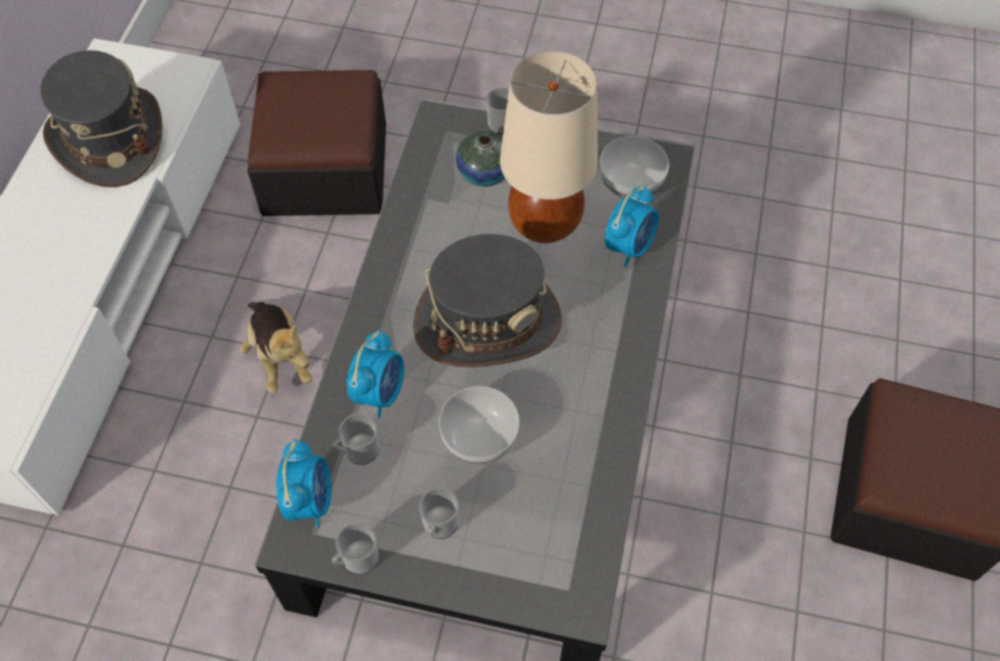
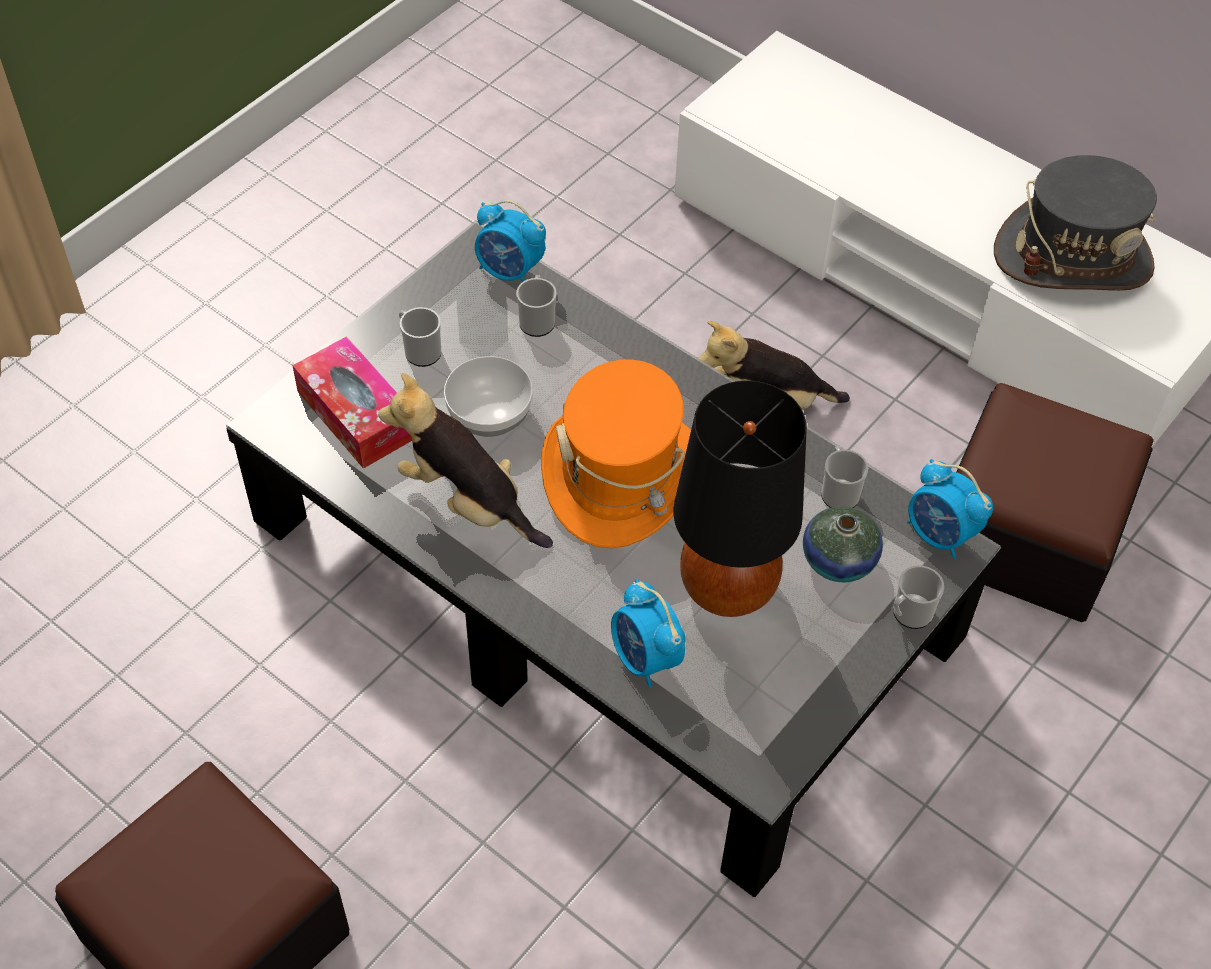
camera: 115 degrees right, 5 degrees down
(357, 560) = (430, 284): mug -> mug (838, 492)
(380, 392) = (591, 357): alarm clock -> alarm clock (940, 535)
(487, 322) = (621, 476): grey hat -> orange hat
(535, 539) = (356, 414): none -> tissue box
(544, 222) = (729, 587): beige table lamp -> black table lamp
(570, 411) = (468, 501): none -> plush toy
(631, 182) = (744, 711): bowl -> none

